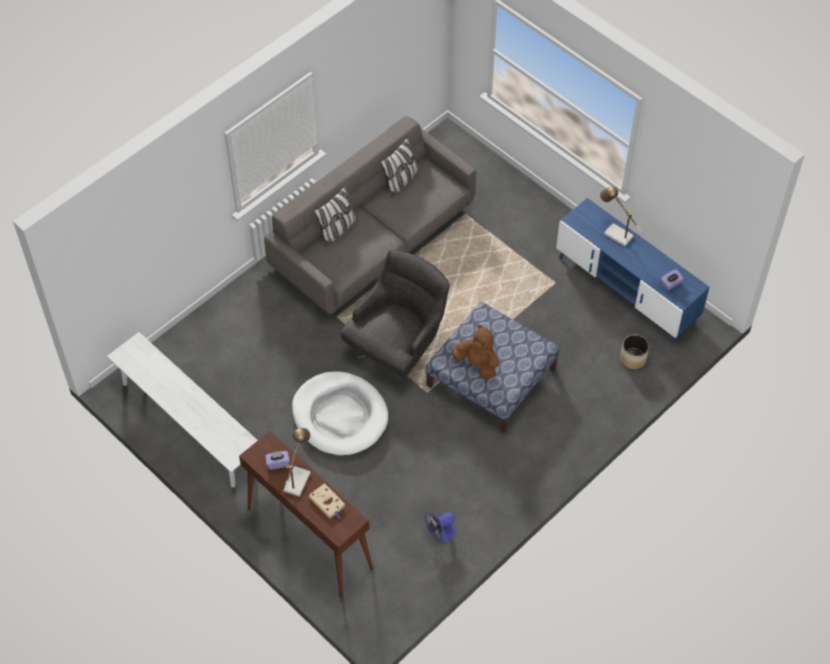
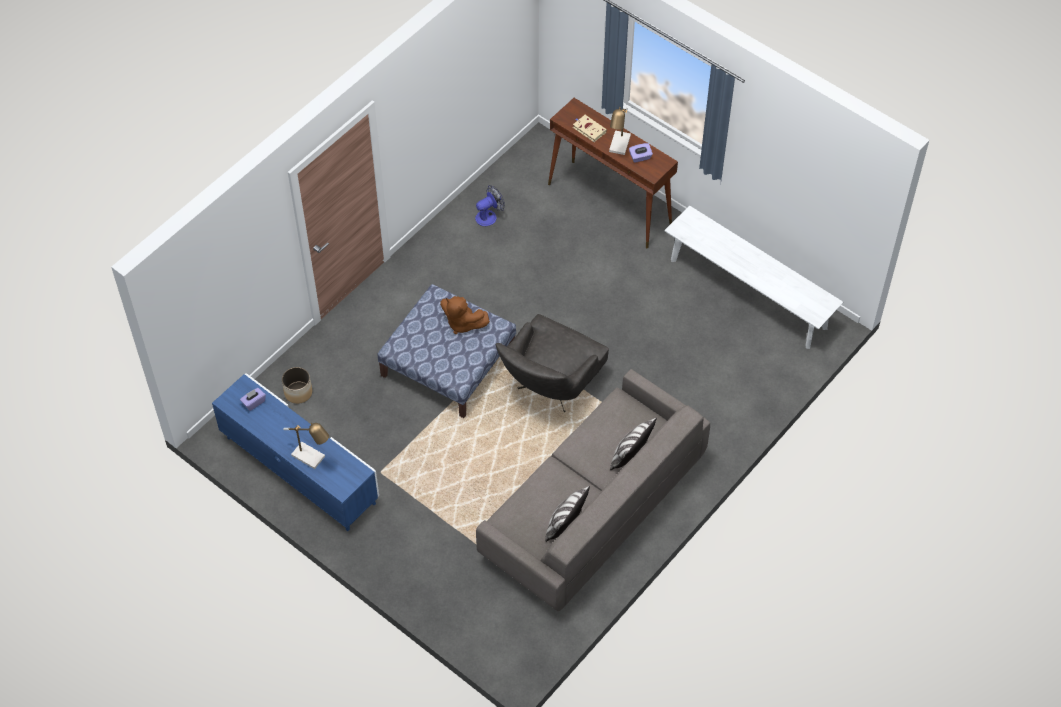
camera: 175 degrees right, 0 degrees up
(339, 416) = (599, 312): white dog bed -> none

